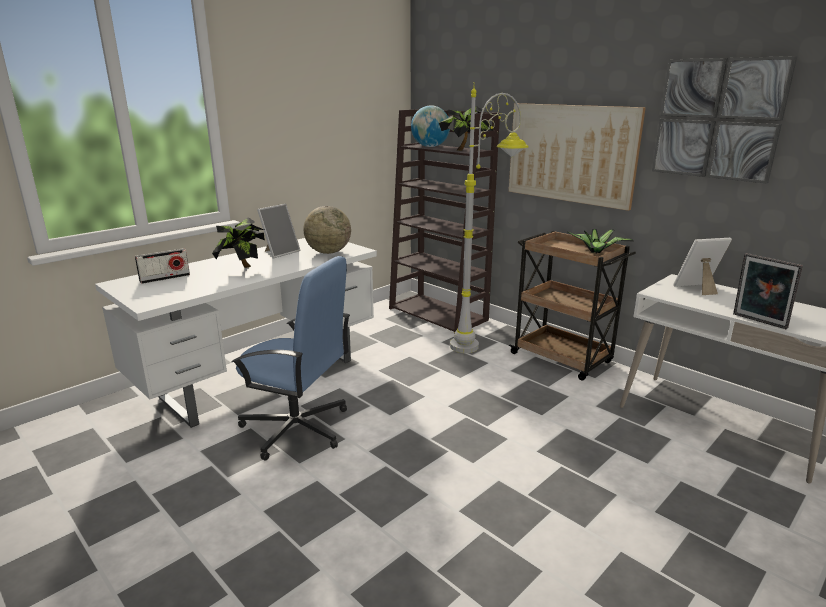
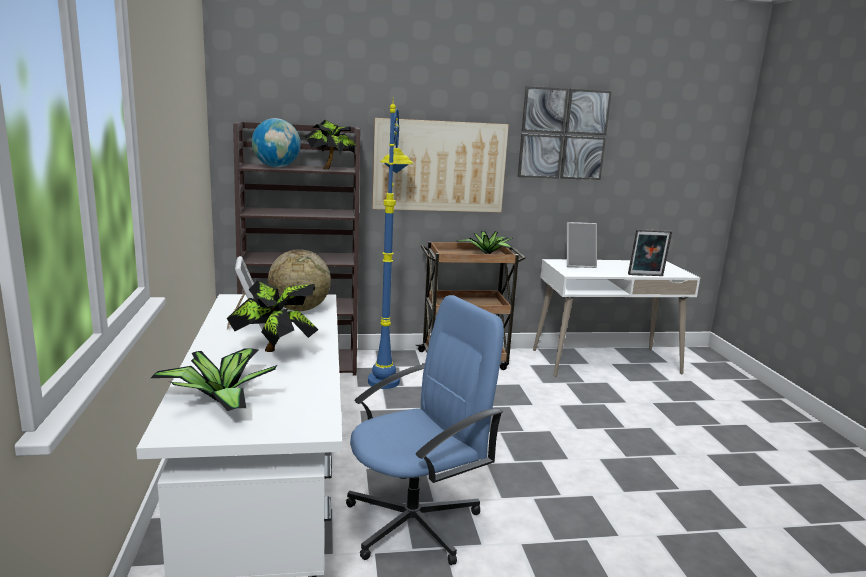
camera: 55 degrees left, 5 degrees down
(165, 278) = (219, 398): radio -> potted plant
(483, 340) = (386, 370): grey floor lamp -> blue floor lamp
(698, 289) = (579, 265): picture frame -> picture frame turned 120 degrees counterclockwise

